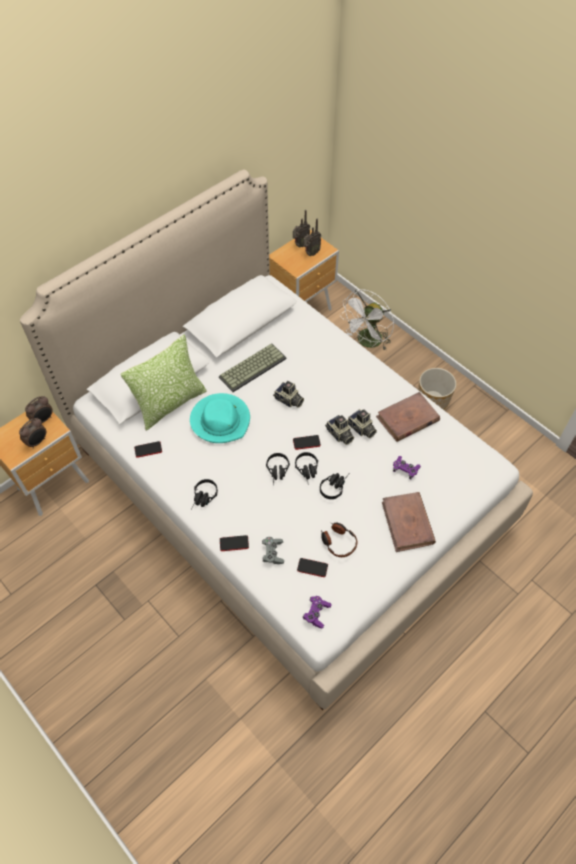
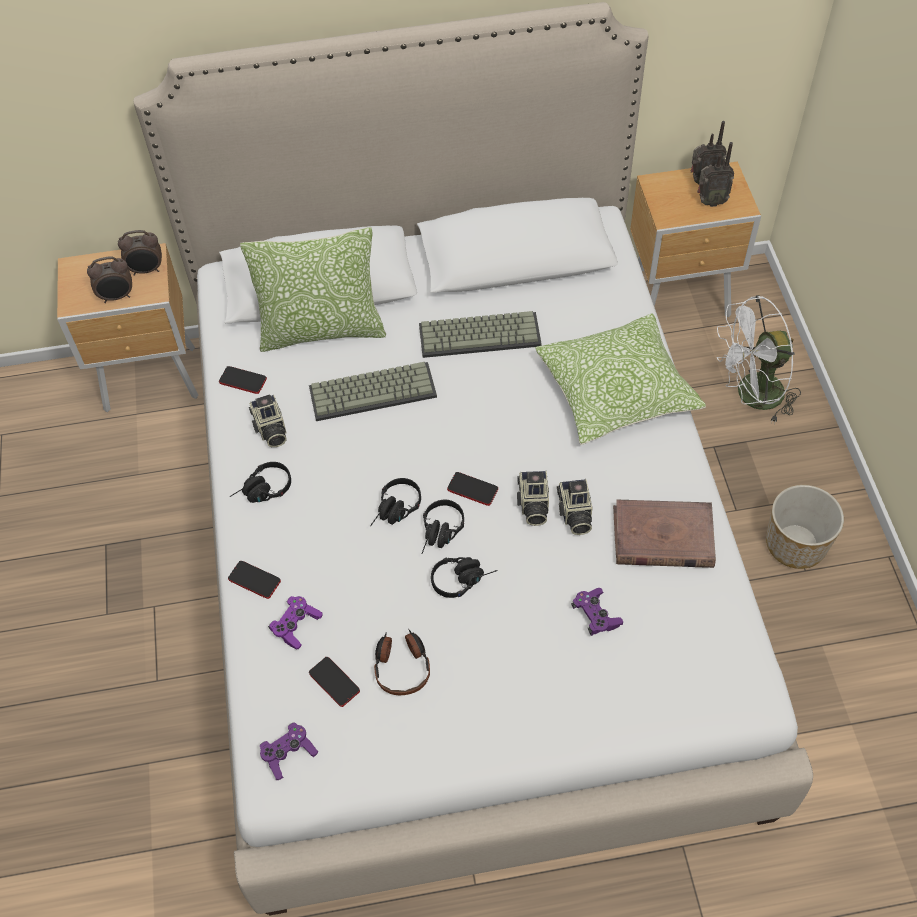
camera: 35 degrees right, 0 degrees up
(221, 420) = (373, 390): turquoise hat -> keyboard
(273, 553) = (296, 626): grey game controller -> purple game controller
(288, 401) = (495, 412): camera -> camera (270, 429)
(337, 363) = (616, 391): none -> pillow
(407, 523) = (533, 701): brown book -> none

